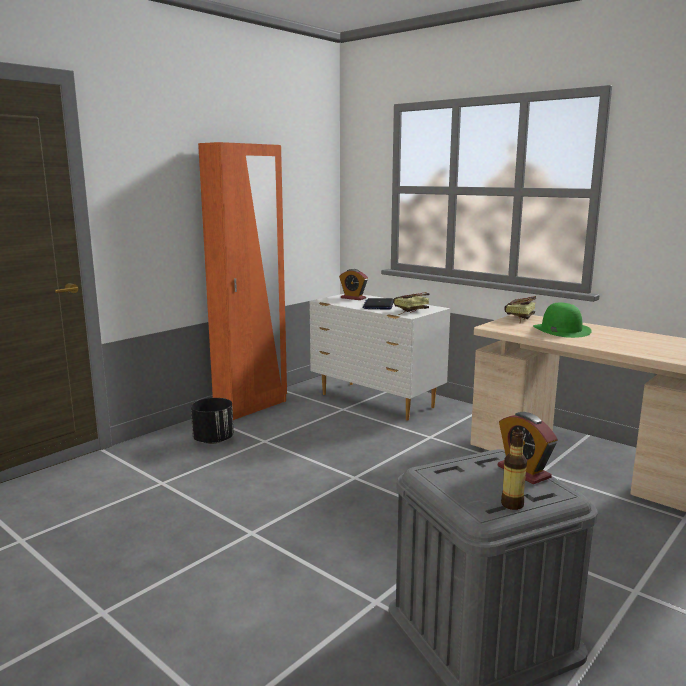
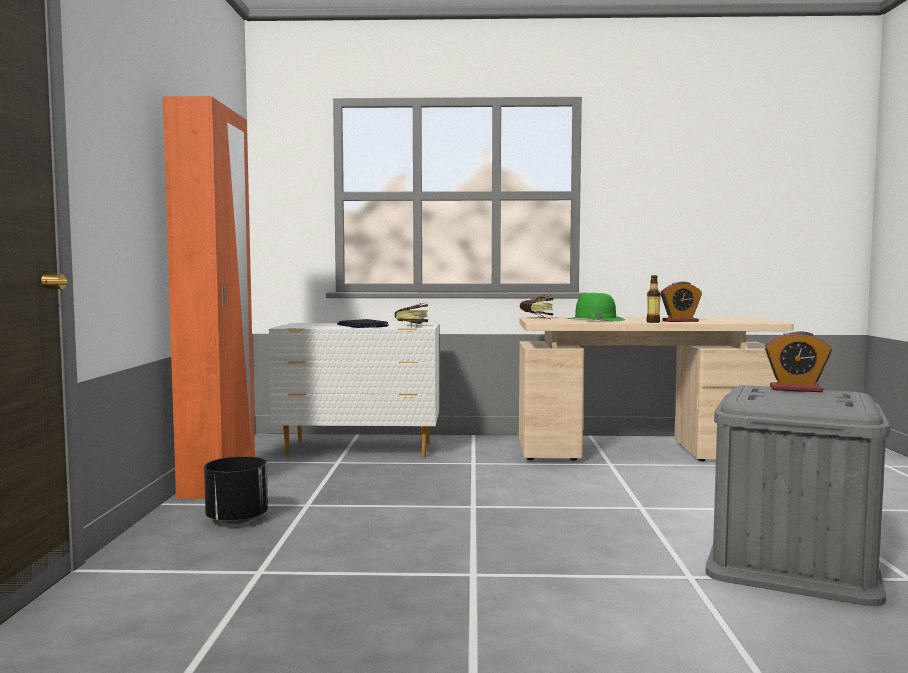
camera: 40 degrees left, 10 degrees down
(353, 298) = (313, 324): alarm clock -> alarm clock (680, 321)
(512, 504) = (848, 400): bottle -> bottle (653, 322)

